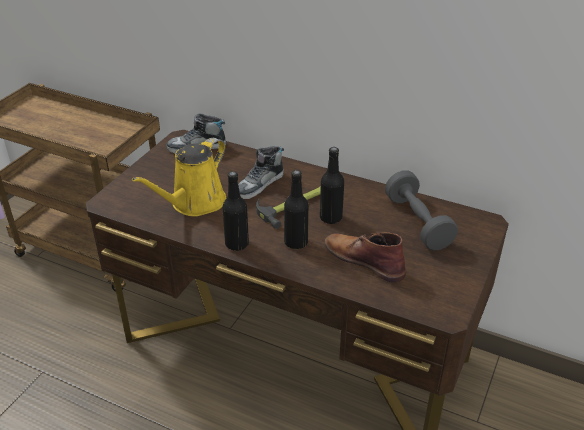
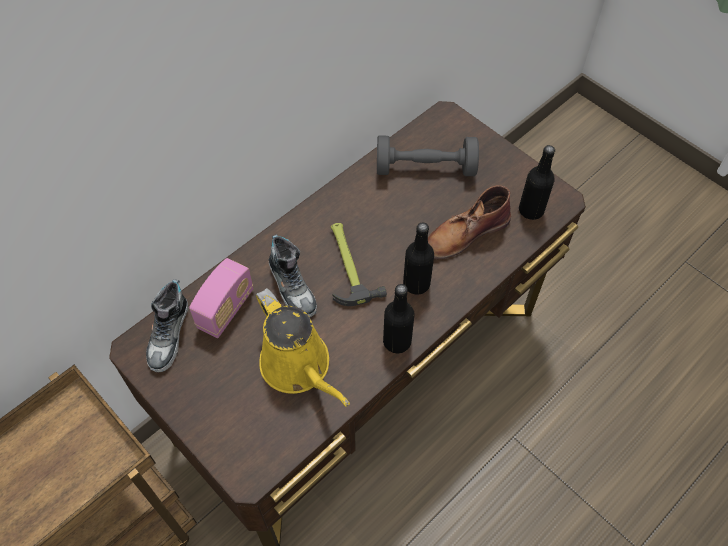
camera: 70 degrees left, 20 degrees up
(227, 162) = (226, 309): none -> radio
(331, 218) = (386, 238): black bottle -> black bottle (531, 210)

